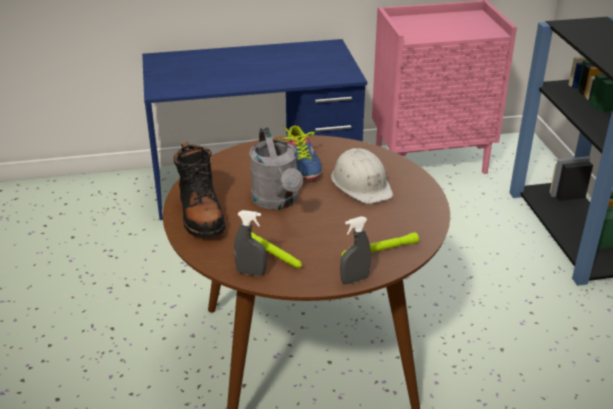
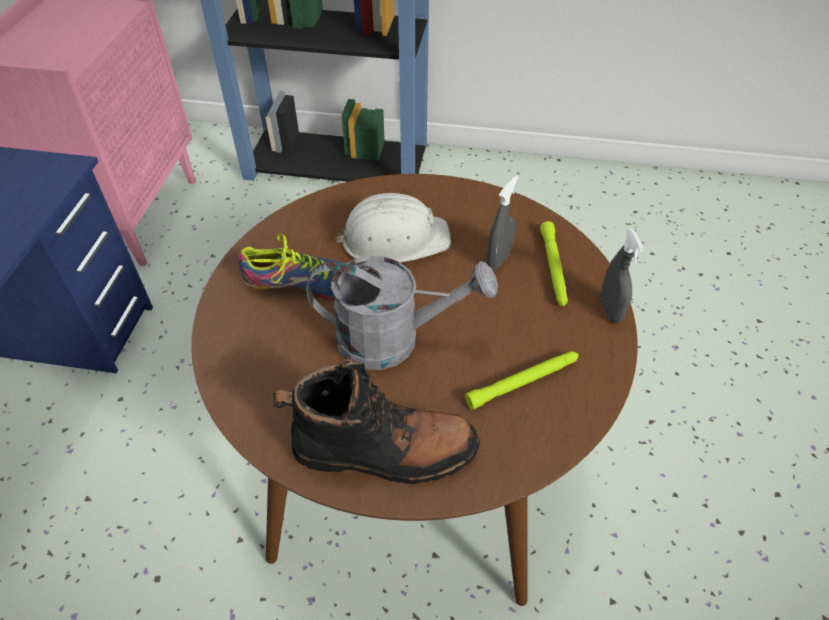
camera: 70 degrees left, 15 degrees up
(251, 273) = (566, 419): grey spray bottle -> grey spray bottle (498, 260)

